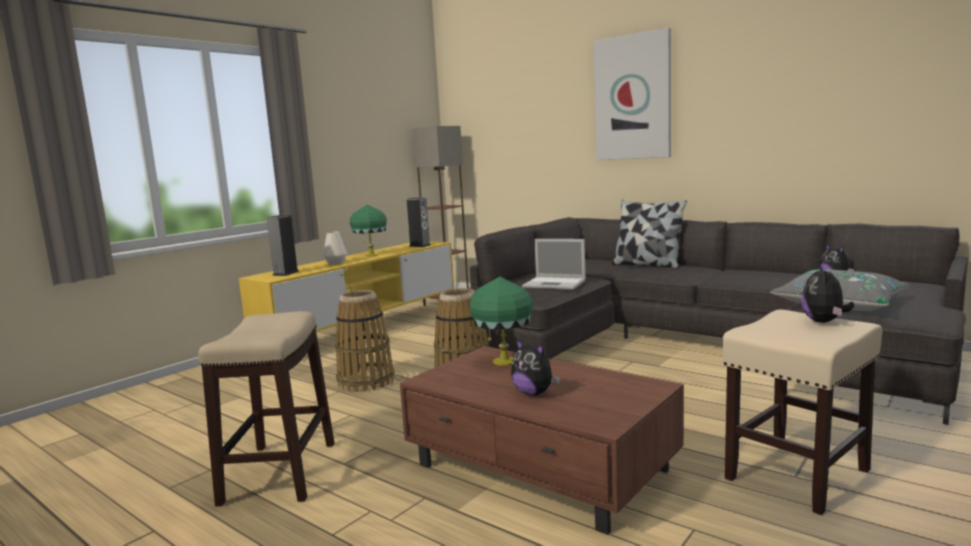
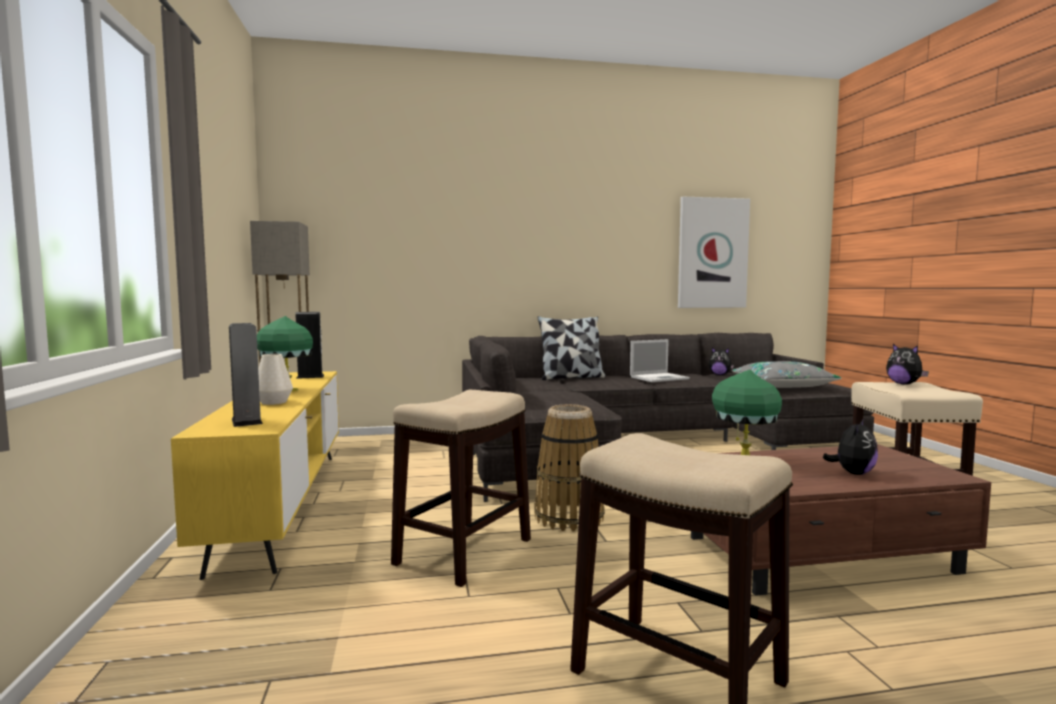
camera: 50 degrees left, 5 degrees down
(366, 381) = (464, 551): basket -> stool
(534, 393) = (853, 473): plush toy -> plush toy turned 45 degrees counterclockwise
(555, 284) = (565, 397): laptop -> laptop (660, 378)
(633, 97) = (530, 219): picture -> picture (712, 253)

